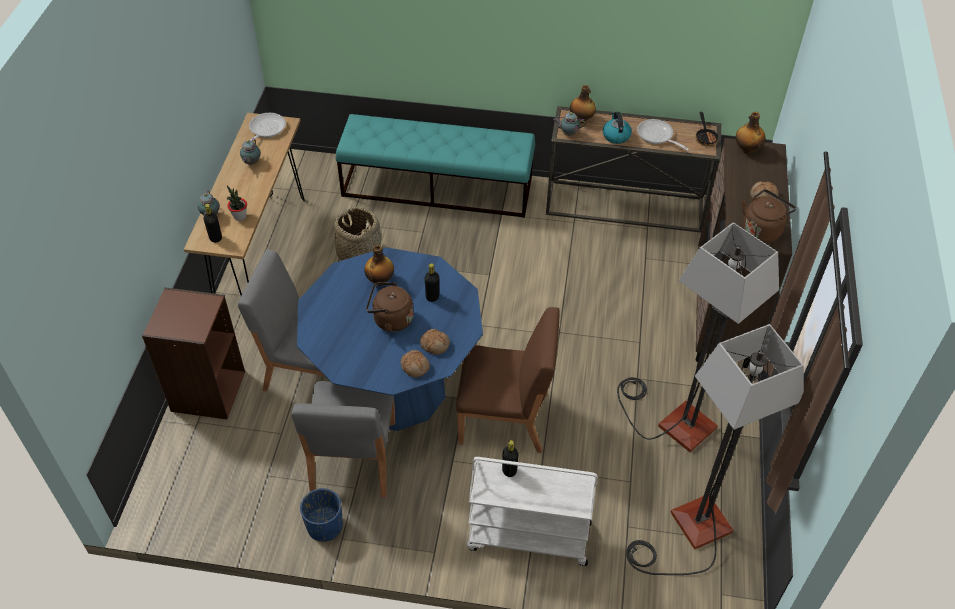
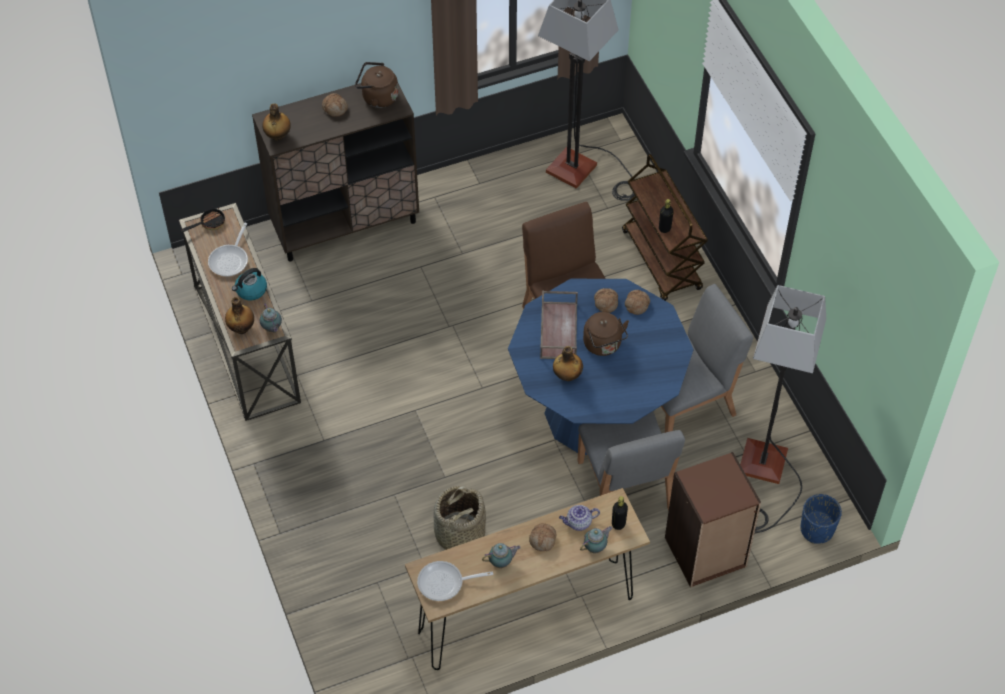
camera: 120 degrees left, 5 degrees up
(239, 216) = (578, 523): potted plant -> teapot
(246, 191) = (543, 539): none -> bread
(325, 526) = (755, 388): blue planter -> blue planter (817, 529)
(432, 297) = (557, 330): black bottle -> brown tray
(438, 187) = (319, 516): turquoise bench -> none
(528, 536) = (662, 261): white cart -> brown cart
(672, 420) = (489, 216): floor lamp -> floor lamp (764, 475)

